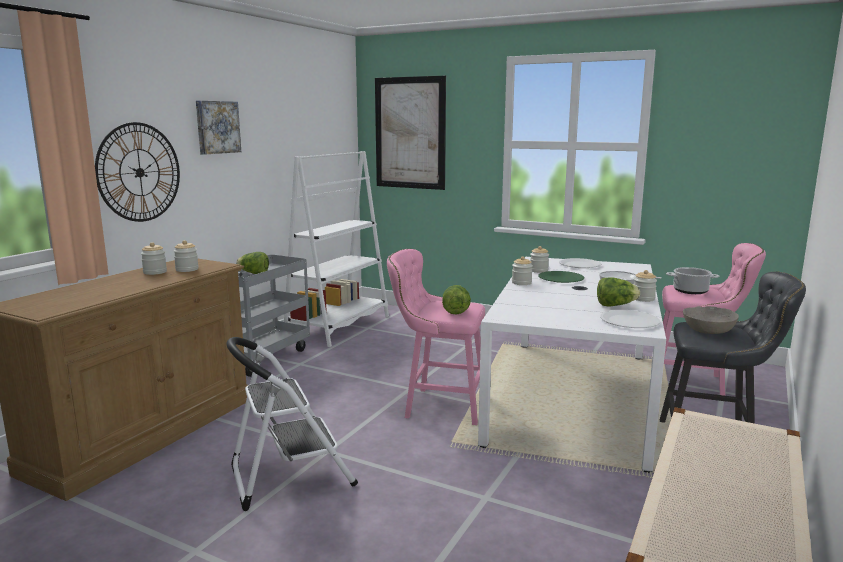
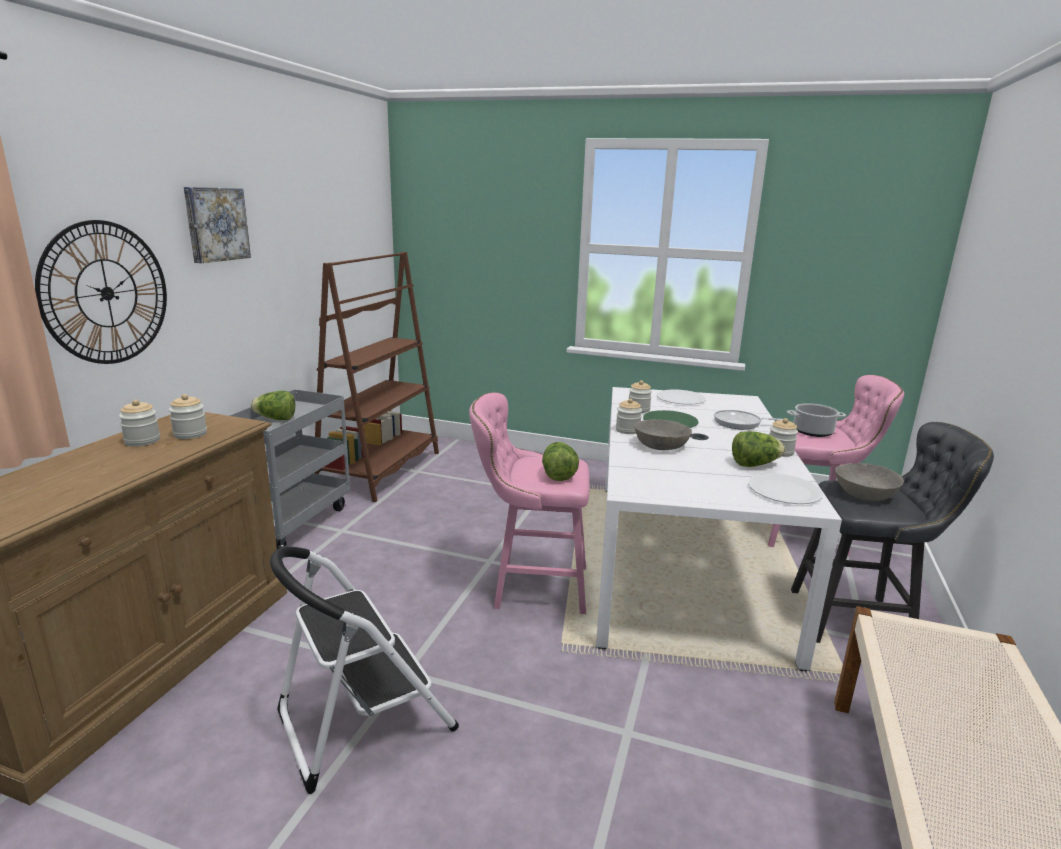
camera: 10 degrees left, 5 degrees up
(339, 327) = (380, 471): white bookcase -> brown bookcase
(410, 133) = (460, 229): picture -> none
(543, 292) = (661, 445): none -> grey bowl

